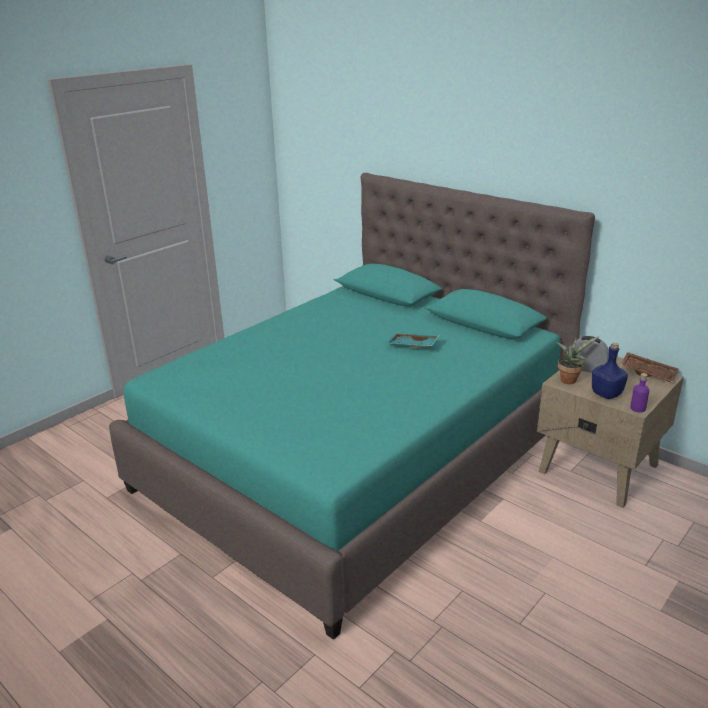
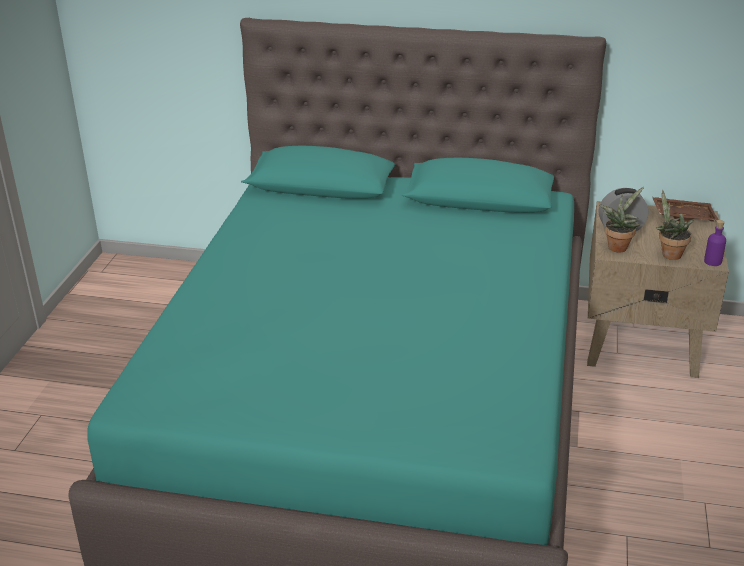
camera: 30 degrees left, 5 degrees up
(412, 346) = (432, 252): turquoise tray -> none
(606, 394) = (668, 254): blue bottle -> potted plant

